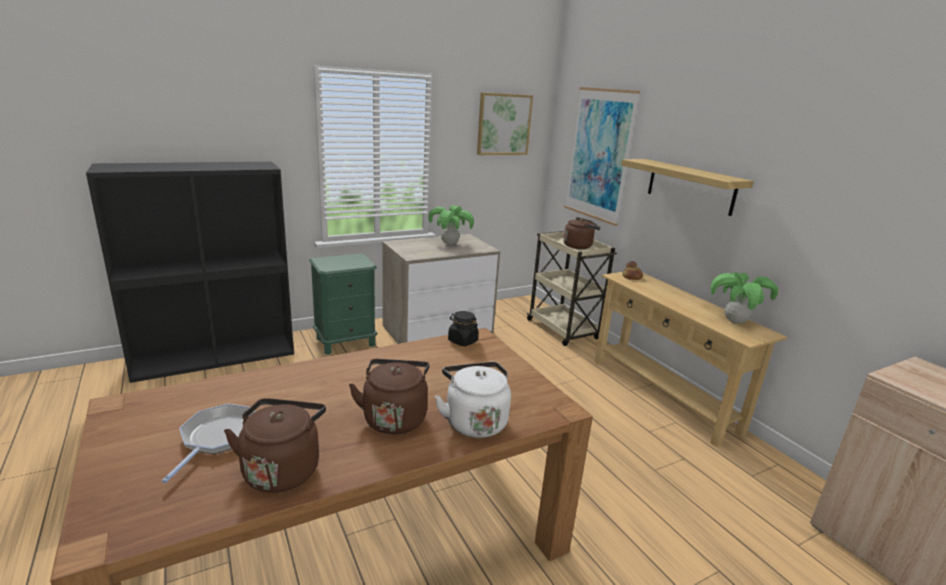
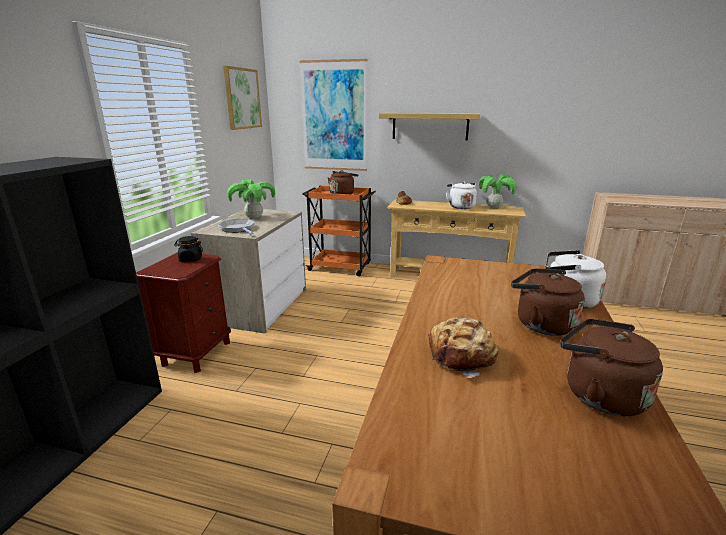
camera: 45 degrees left, 0 degrees up
(218, 437) = (518, 416): frying pan -> frying pan (238, 229)
(291, 395) = (462, 355): none -> bread
(346, 342) = (196, 353): green nightstand -> brown nightstand
(462, 341) = (440, 267): black jar -> black jar (190, 259)
(563, 330) = (341, 267): beige cart -> orange cart
(691, 304) = (460, 206): none -> white kettle

